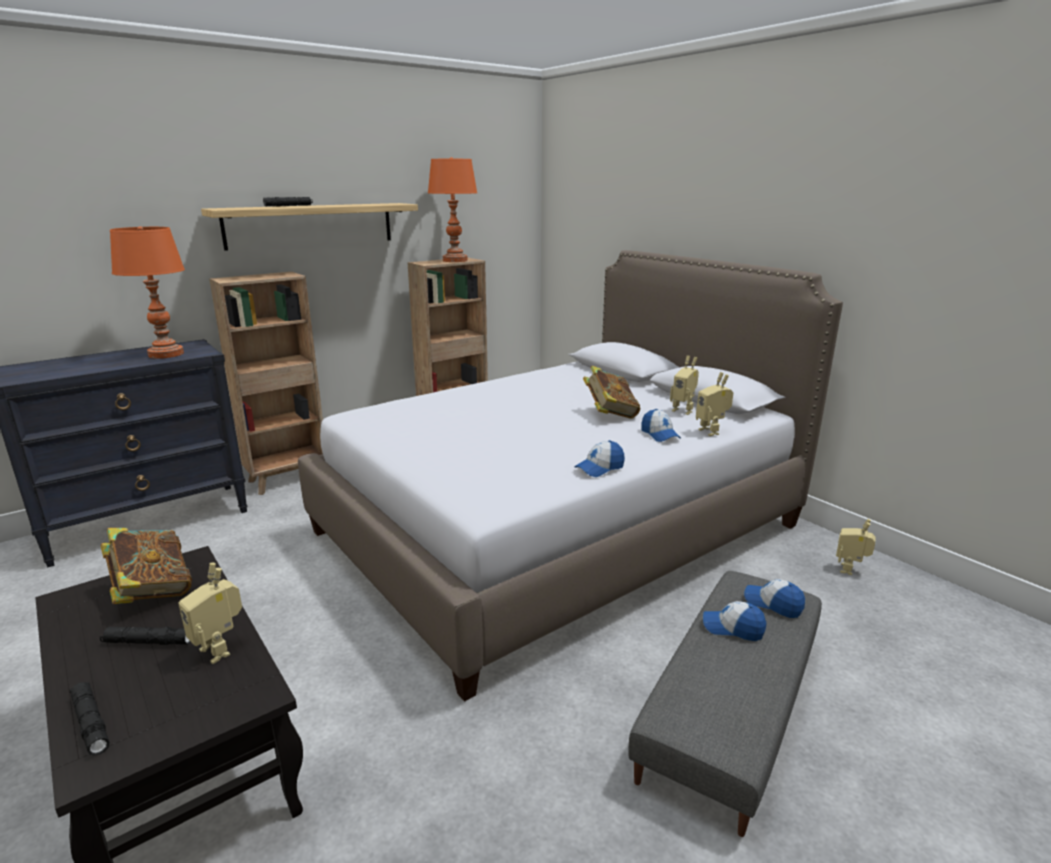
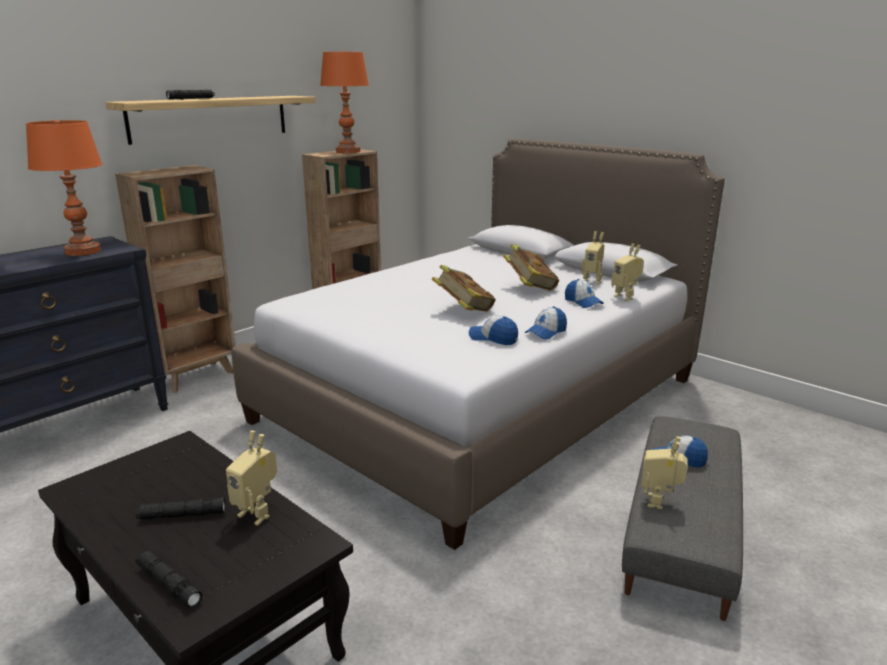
camera: 10 degrees left, 0 degrees up
(152, 591) = (158, 473): book -> book (463, 311)
(773, 604) = (704, 438): cap -> cap (493, 338)
(850, 570) = (743, 412): toy robot -> toy robot (660, 502)

